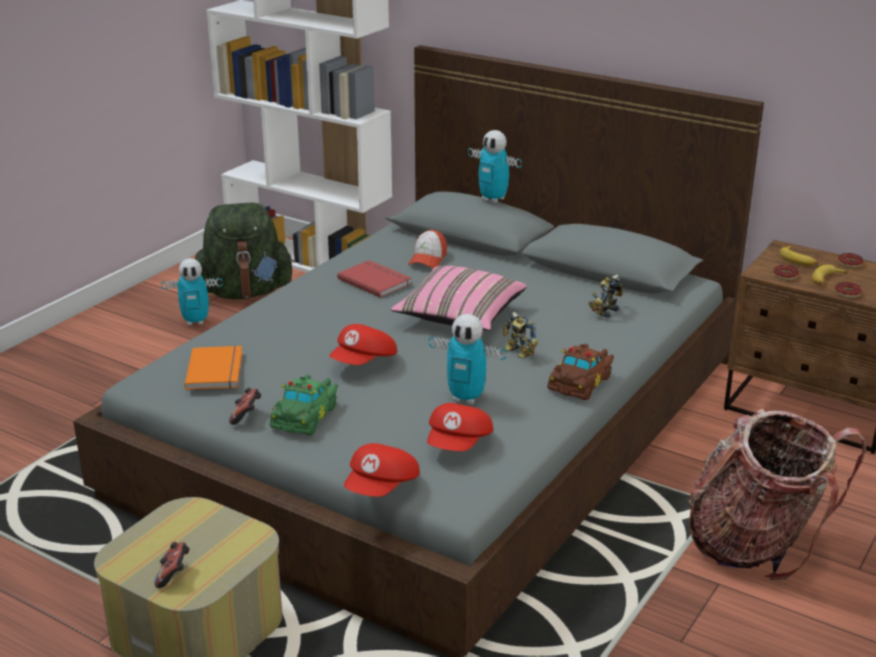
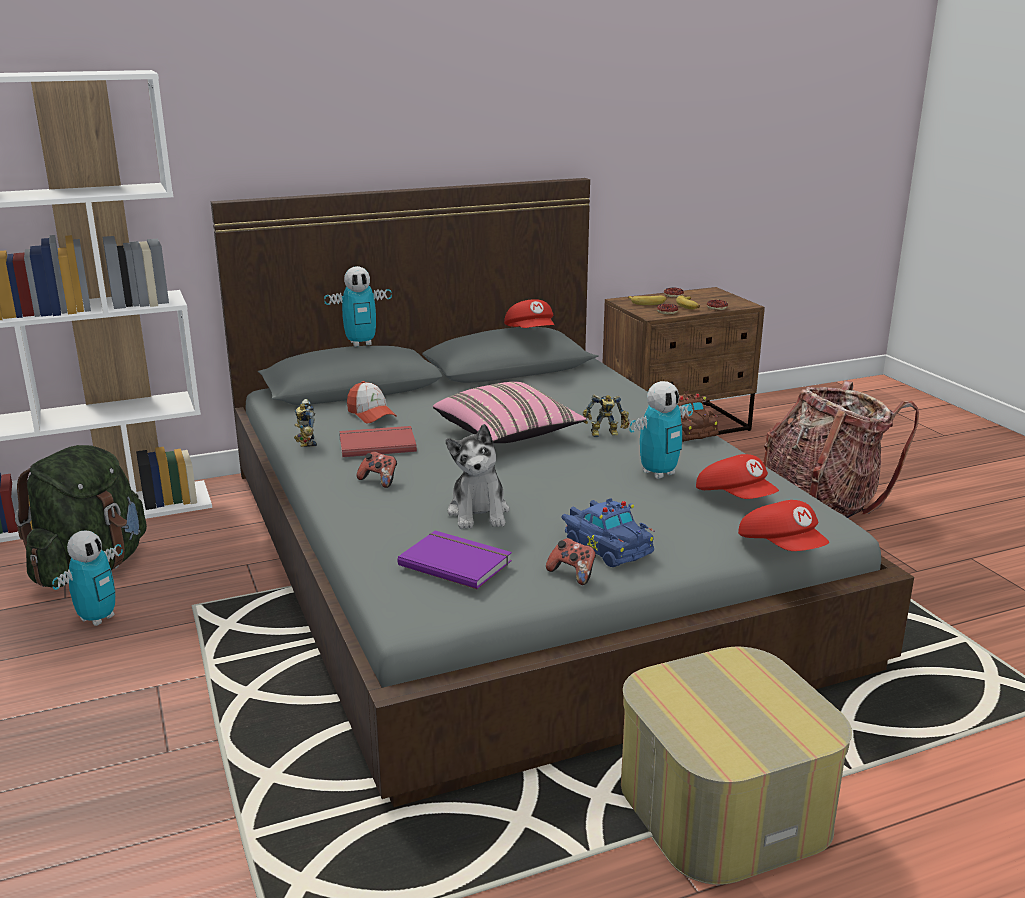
camera: 55 degrees left, 5 degrees down
(174, 575) = (778, 728): game controller -> game controller (379, 481)
(217, 370) = (456, 562): orange book -> purple book
(301, 353) = (479, 513): none -> plush toy
(306, 415) = (607, 545): green toy car -> blue toy car
(364, 362) = (538, 492): red cap -> red cap (531, 333)
(604, 311) = (577, 389): toy robot -> toy robot (304, 442)

